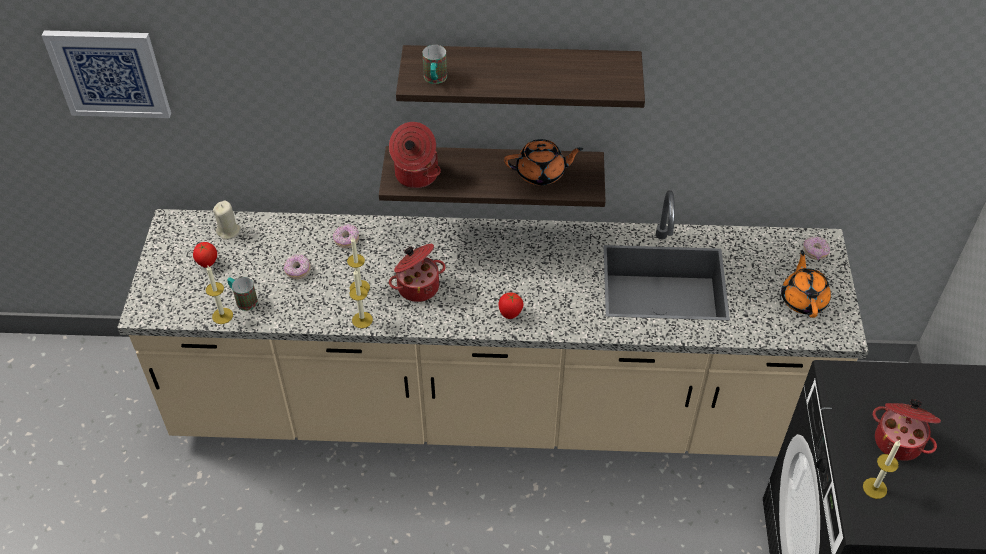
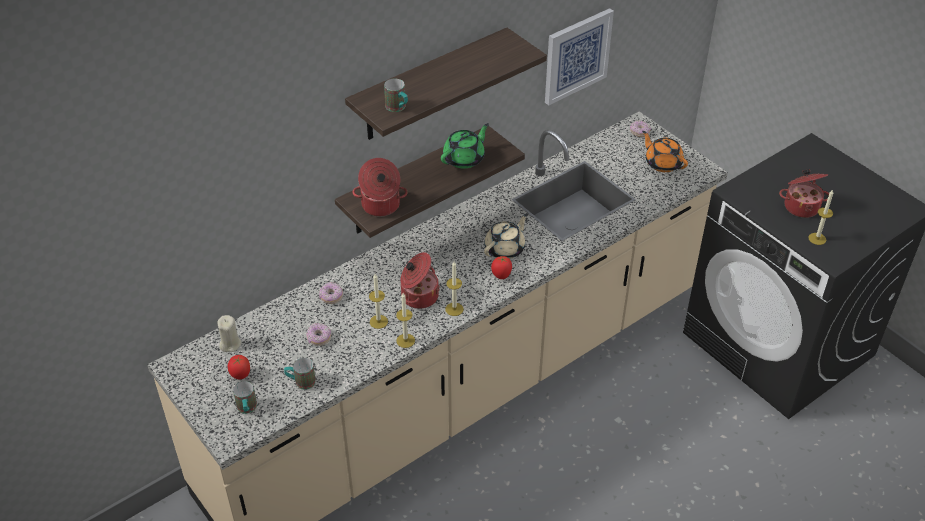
camera: 40 degrees left, 5 degrees down
(109, 73) = (101, 242): picture -> picture (576, 55)
(181, 296) = (247, 409): none -> mug
(222, 316) = (297, 402): candle -> candle (454, 309)
(541, 173) = (464, 159): orange teapot -> green teapot
(543, 290) = (505, 249): none -> beige teapot

